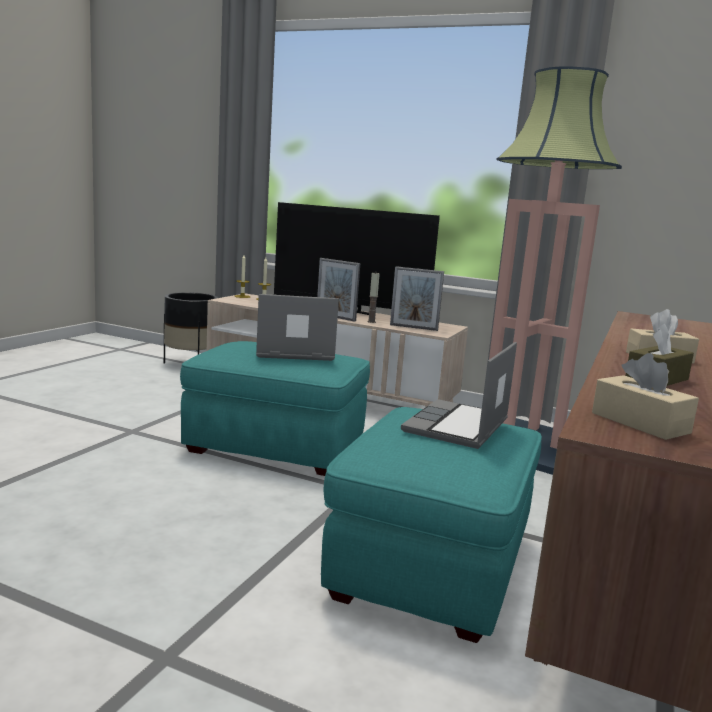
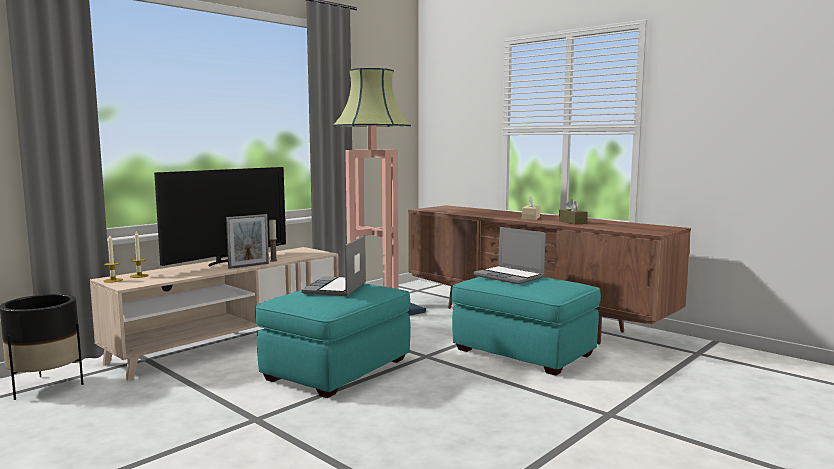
camera: 70 degrees left, 5 degrees down
(413, 327) = (301, 255): picture frame -> none
(640, 423) = (638, 229): beige tissue box -> none

